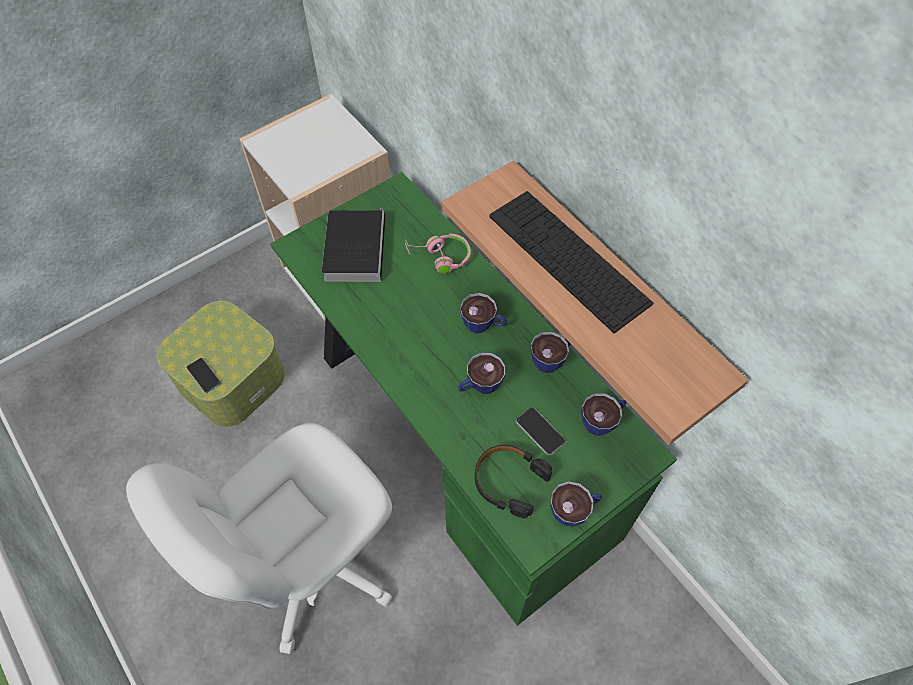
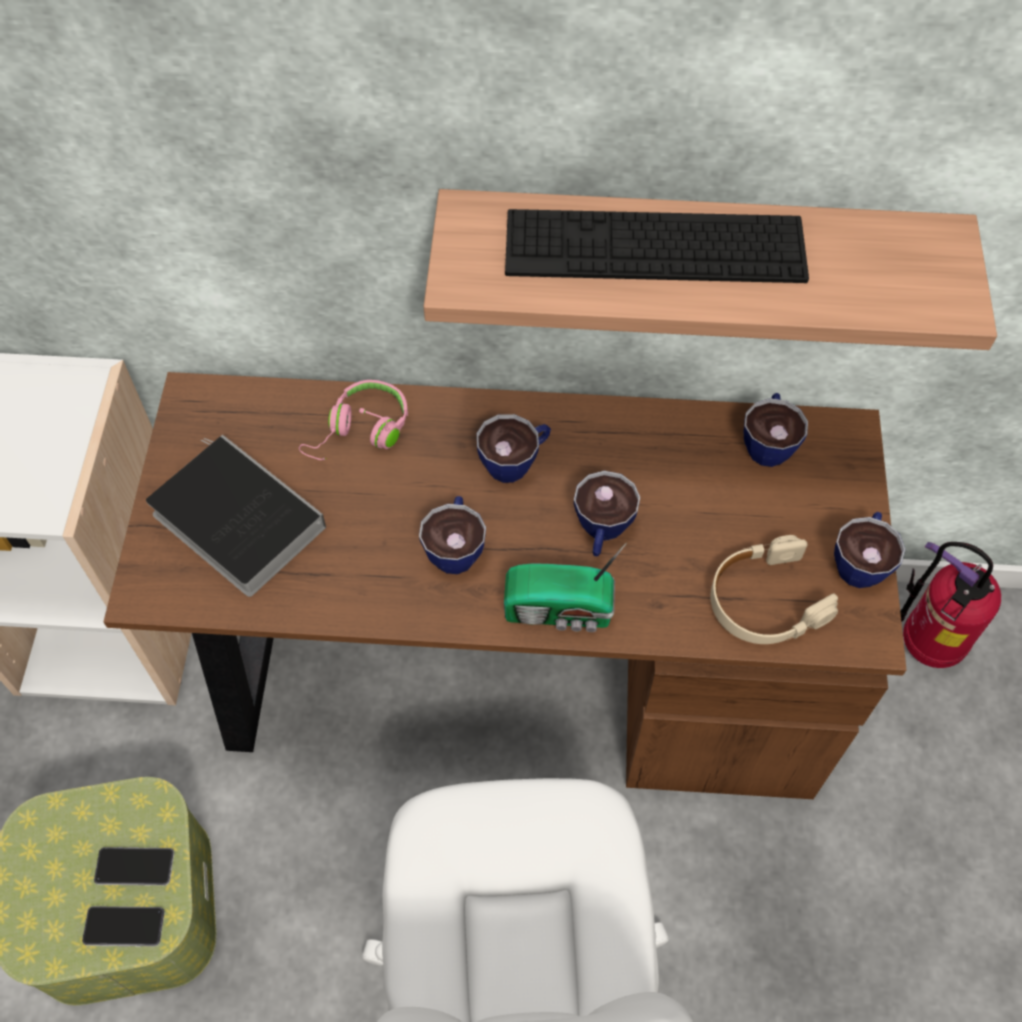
camera: 50 degrees left, 0 degrees up
(423, 399) = (561, 611): none -> radio
(458, 438) = (510, 672): green desk -> brown desk
(509, 481) = (765, 601): black headphones -> beige headphones
(540, 431) = (725, 515): phone -> phone (135, 866)
(551, 359) = (636, 428): cup -> cup (455, 547)
(657, 624) = (925, 645): none -> fire extinguisher

